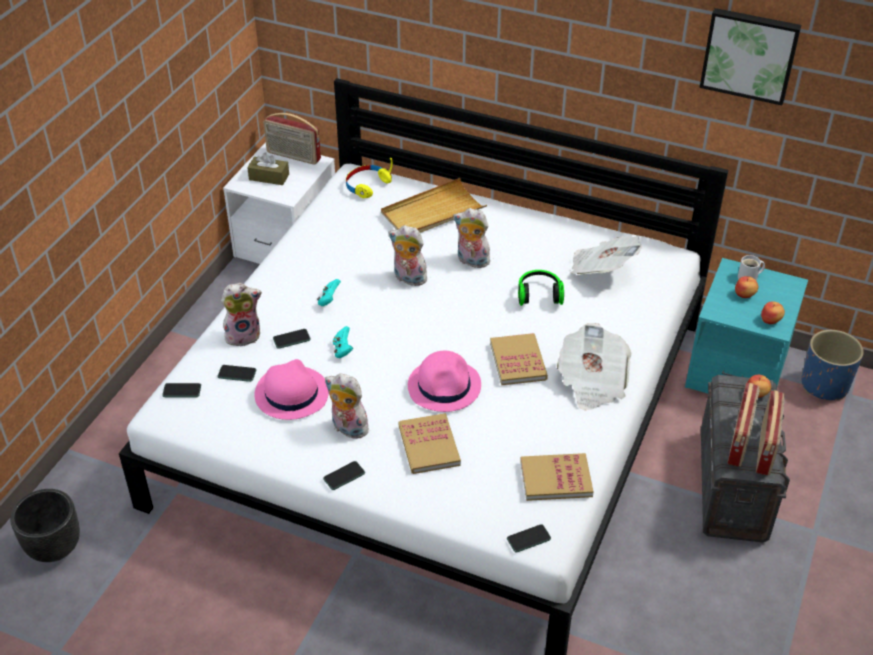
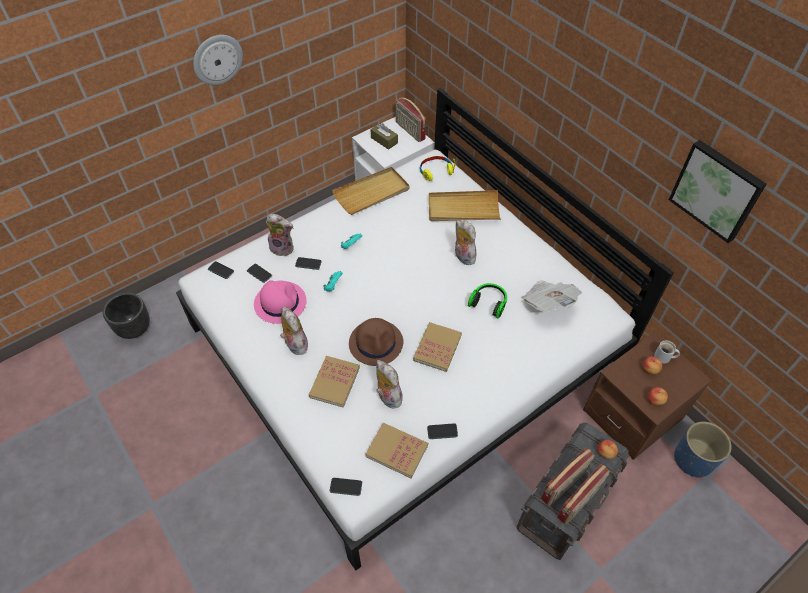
camera: 30 degrees right, 10 degrees up
(86, 106) = (217, 59): none -> wall clock
(307, 235) = (372, 193): none -> beige tray
(344, 476) = (267, 377): phone -> phone (442, 431)
(408, 279) = (412, 252): plush toy -> plush toy (387, 397)
(444, 386) = (376, 343): pink hat -> brown hat
(592, 382) = (476, 389): newspaper -> none
(737, 369) = (632, 414): turquoise nightstand -> brown nightstand

